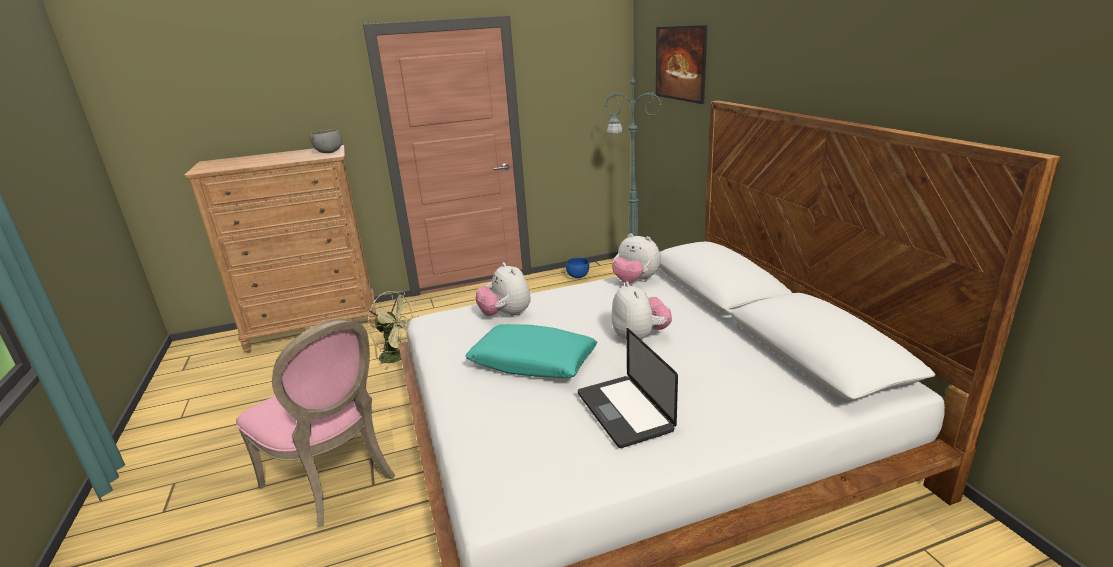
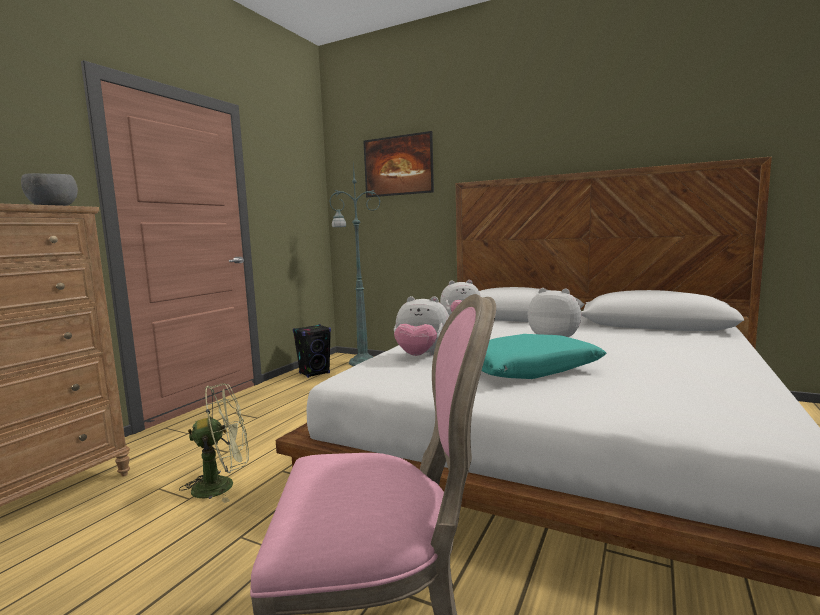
camera: 45 degrees left, 15 degrees down
(578, 276) = (314, 373): blue bowl -> black speaker
(624, 411) = (669, 366): laptop -> none

